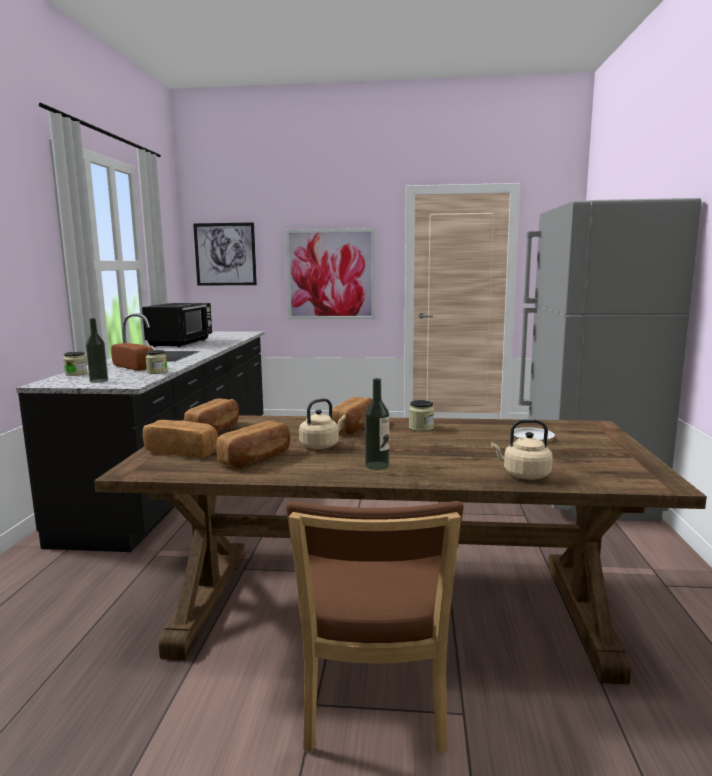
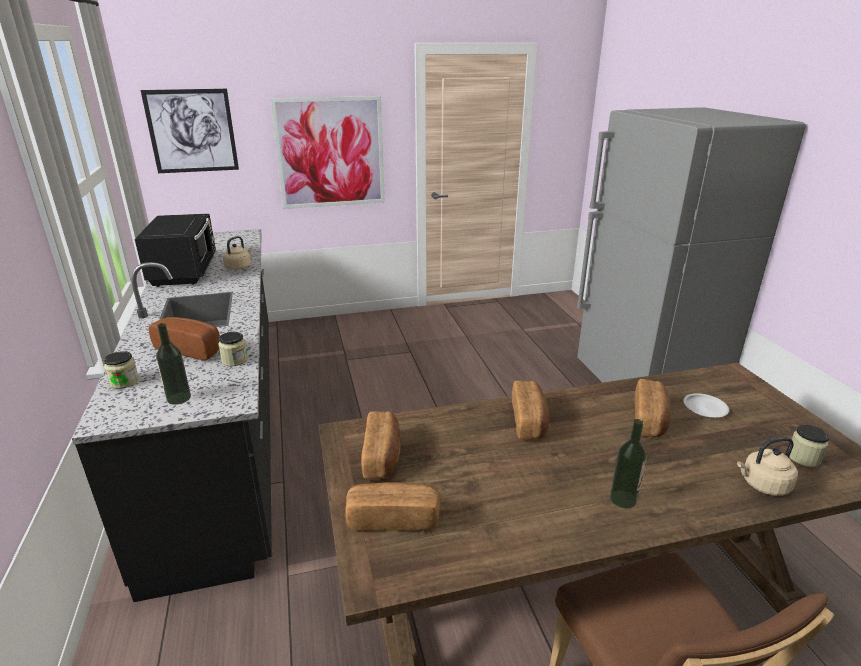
camera: 20 degrees left, 15 degrees up
(257, 459) = (490, 514): bread -> bread (649, 419)
(321, 445) = (531, 468): beige kettle -> beige kettle (239, 267)
(421, 428) = (593, 409): jar -> jar (803, 457)

